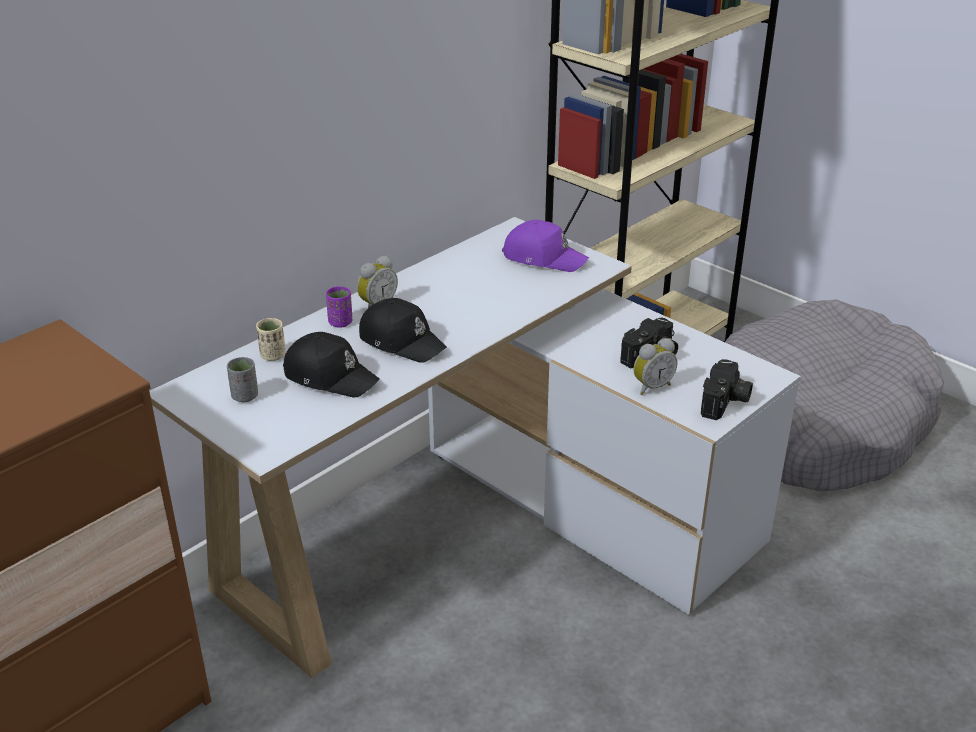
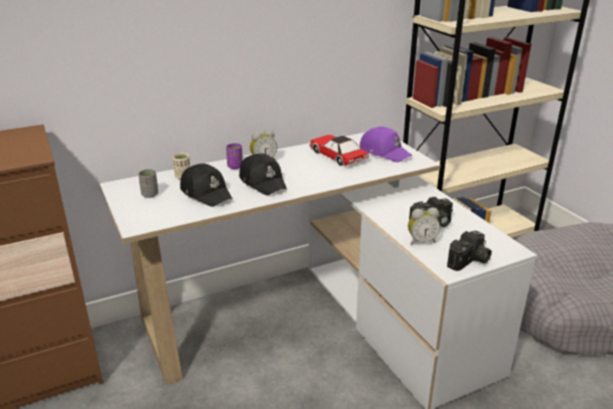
camera: 20 degrees right, 5 degrees down
(481, 276) = (338, 156): none -> toy car

